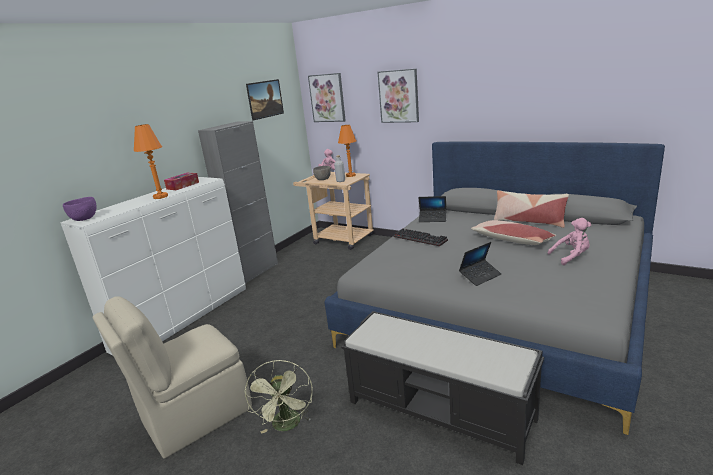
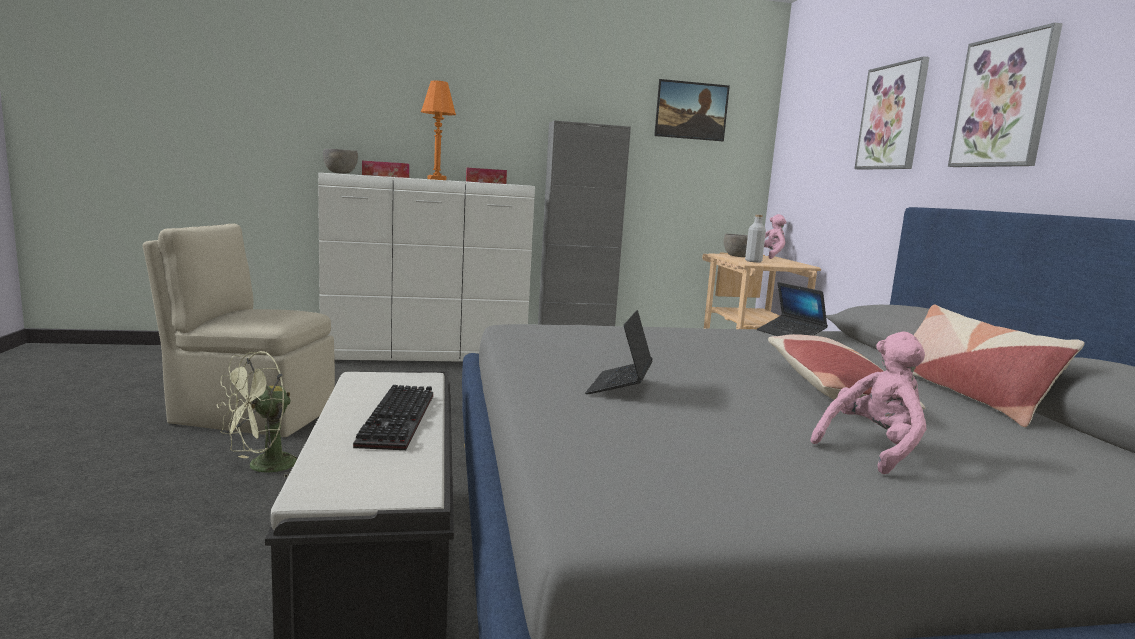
camera: 45 degrees right, 10 degrees down
(84, 219) = (340, 173): purple bowl -> grey bowl
(121, 208) = (385, 176): none -> tissue box
(327, 98) = (802, 126): picture -> picture (1003, 102)
(350, 175) = (786, 262): orange table lamp -> none
(421, 238) = (693, 337): keyboard -> keyboard (400, 421)
(480, 276) = (619, 386): laptop -> laptop turned 90 degrees clockwise
(571, 257) = (873, 449): pink plush toy -> pink plush toy turned 75 degrees counterclockwise

